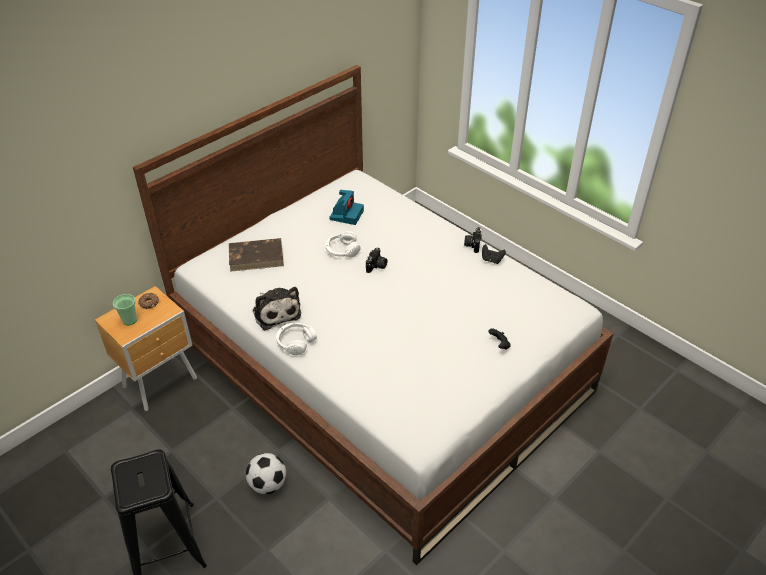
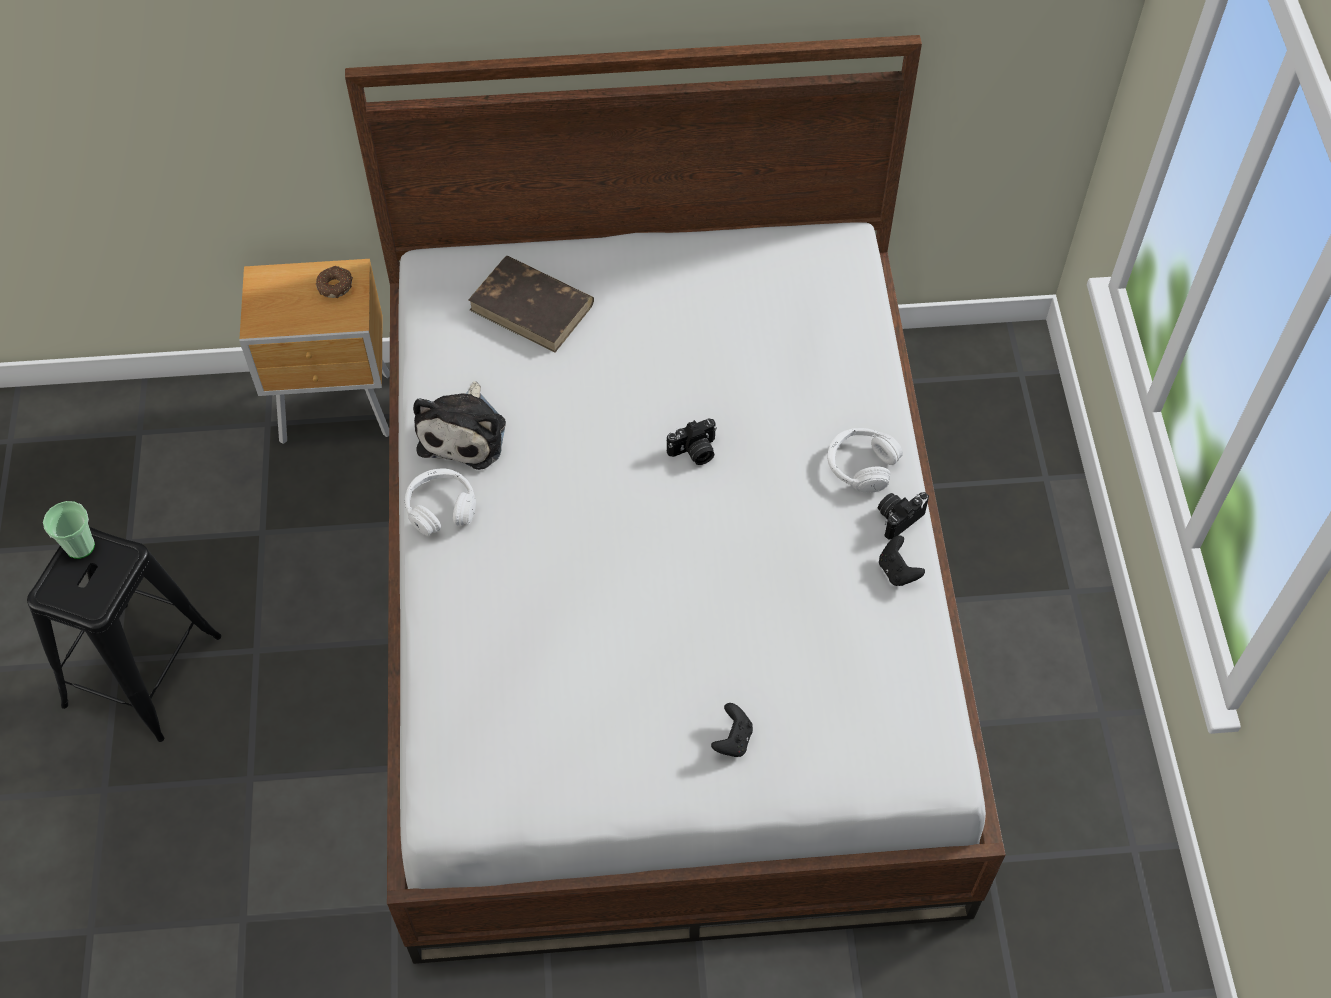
camera: 40 degrees right, 15 degrees up
(129, 320) = (285, 299): cup -> cup (80, 546)
(268, 485) = (335, 683): football -> none
(342, 250) = (672, 382): white headphones -> white headphones (861, 465)
(346, 214) = (750, 313): camera -> none

